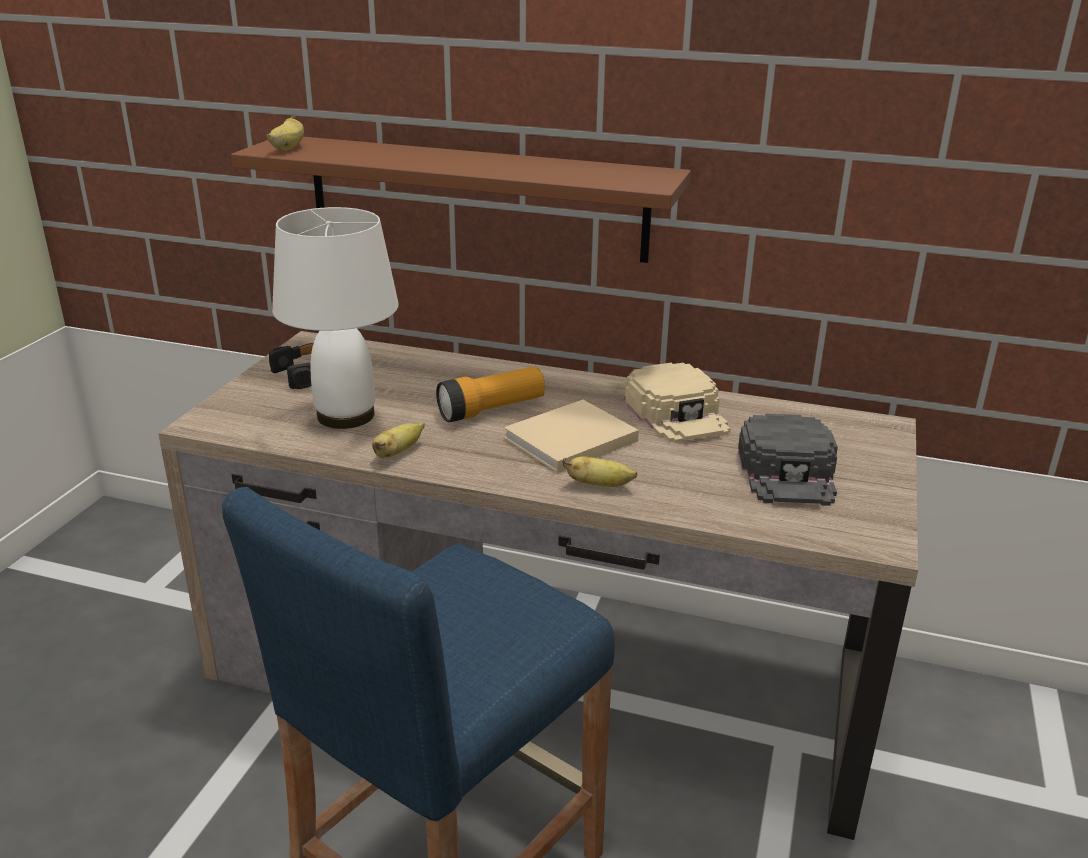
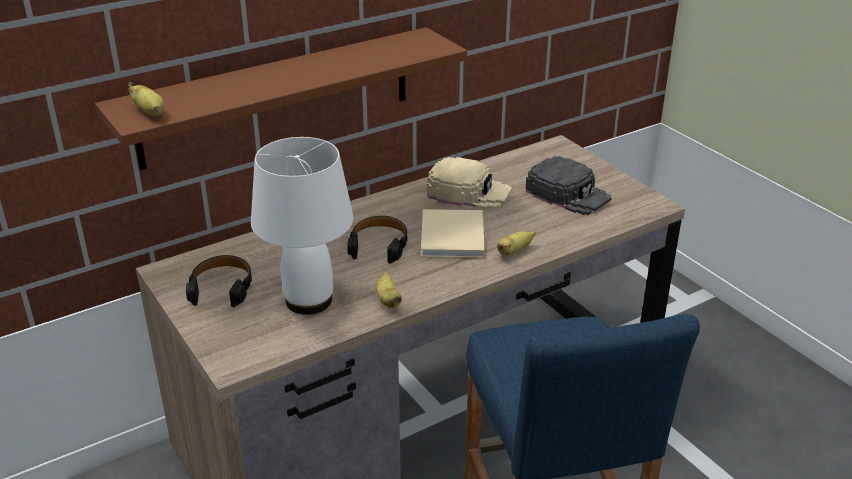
camera: 50 degrees left, 5 degrees up
(491, 410) = (379, 245): flashlight -> black headphones

